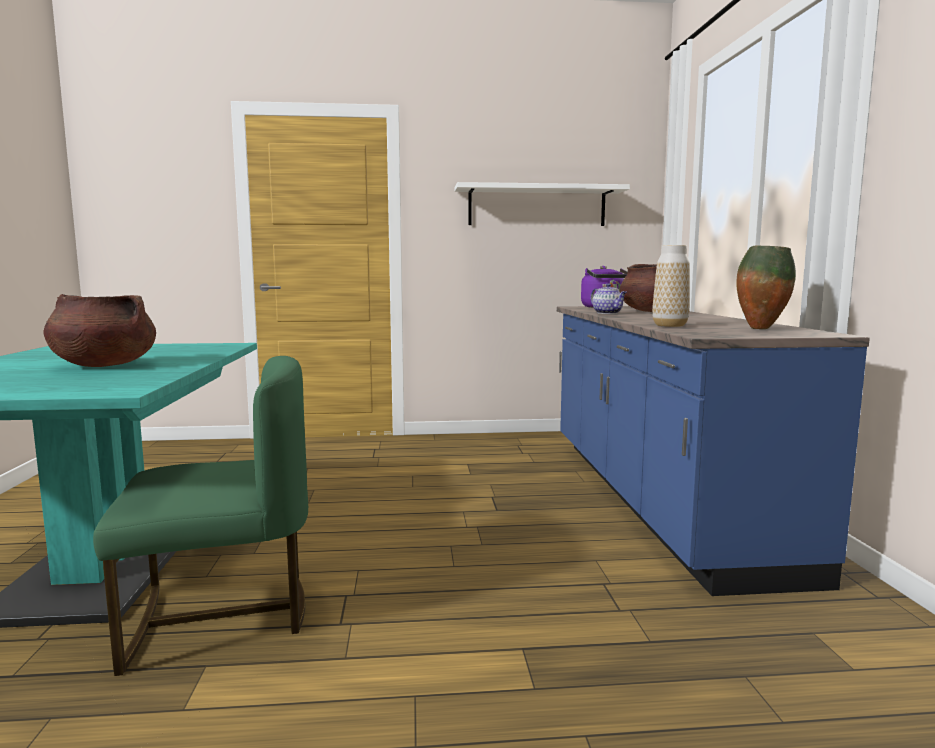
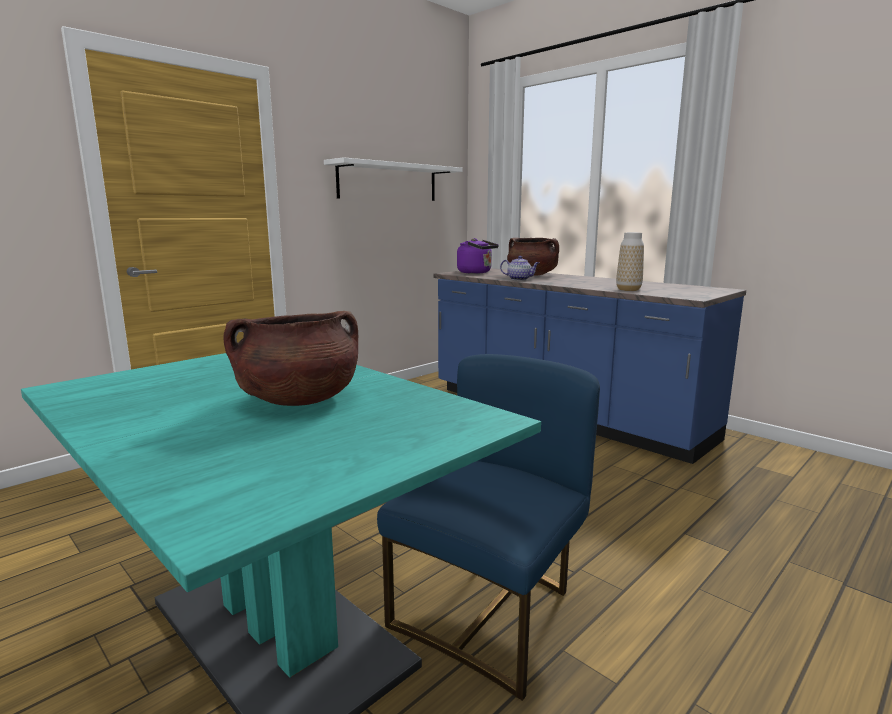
camera: 40 degrees left, 5 degrees up
(220, 616) = (491, 613): green chair -> blue chair
(761, 329) = (679, 288): vase -> none

